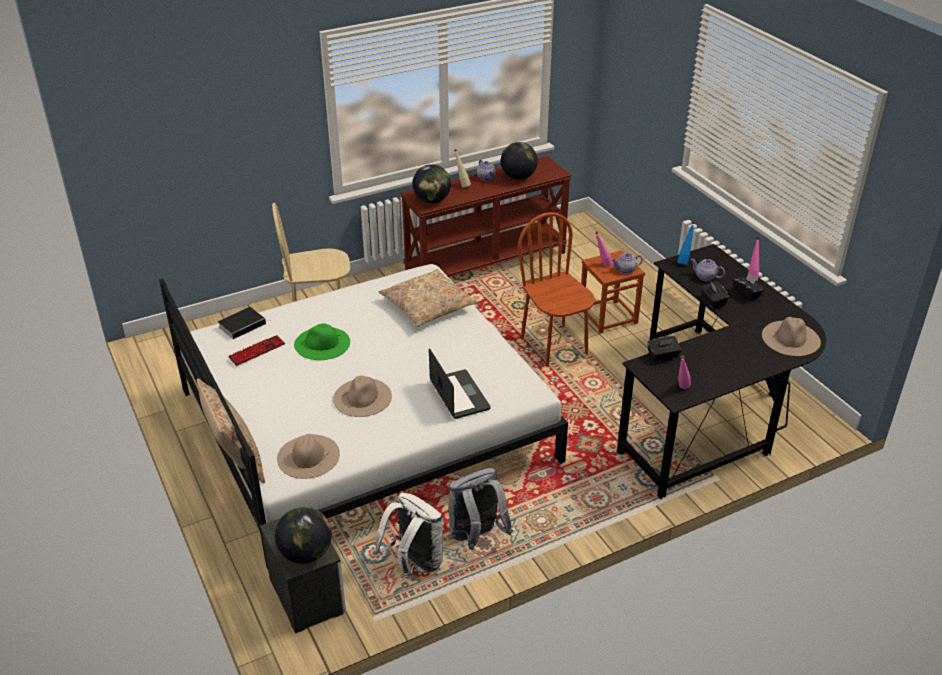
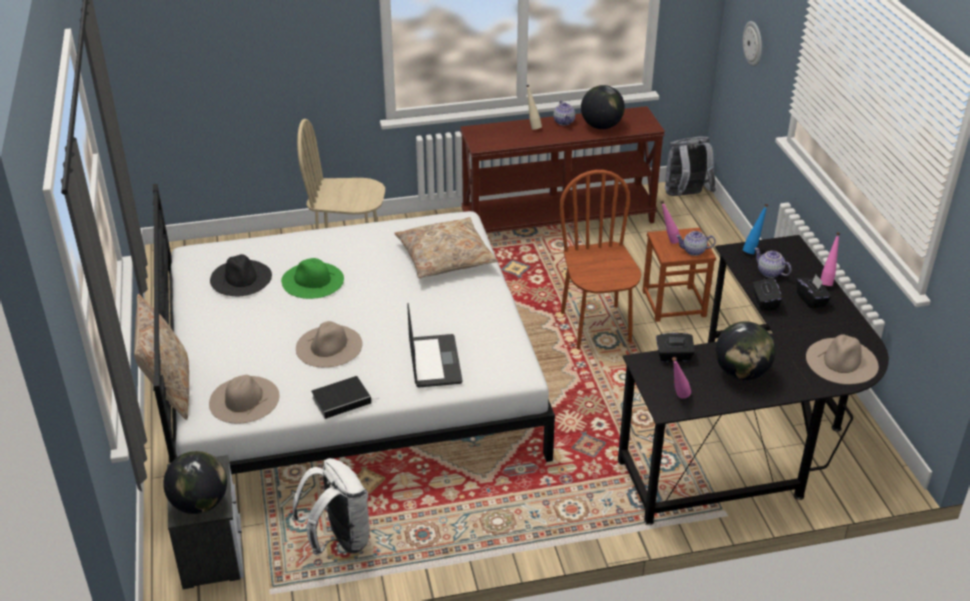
camera: 15 degrees right, 0 degrees up
(243, 324) = (239, 247): book -> book (343, 399)
(257, 351) = (241, 277): keyboard -> black hat
(432, 200) = (490, 140): globe -> globe (741, 373)
(476, 536) = (418, 525): grey backpack -> grey backpack (685, 196)
(636, 93) = (753, 43): none -> wall clock

